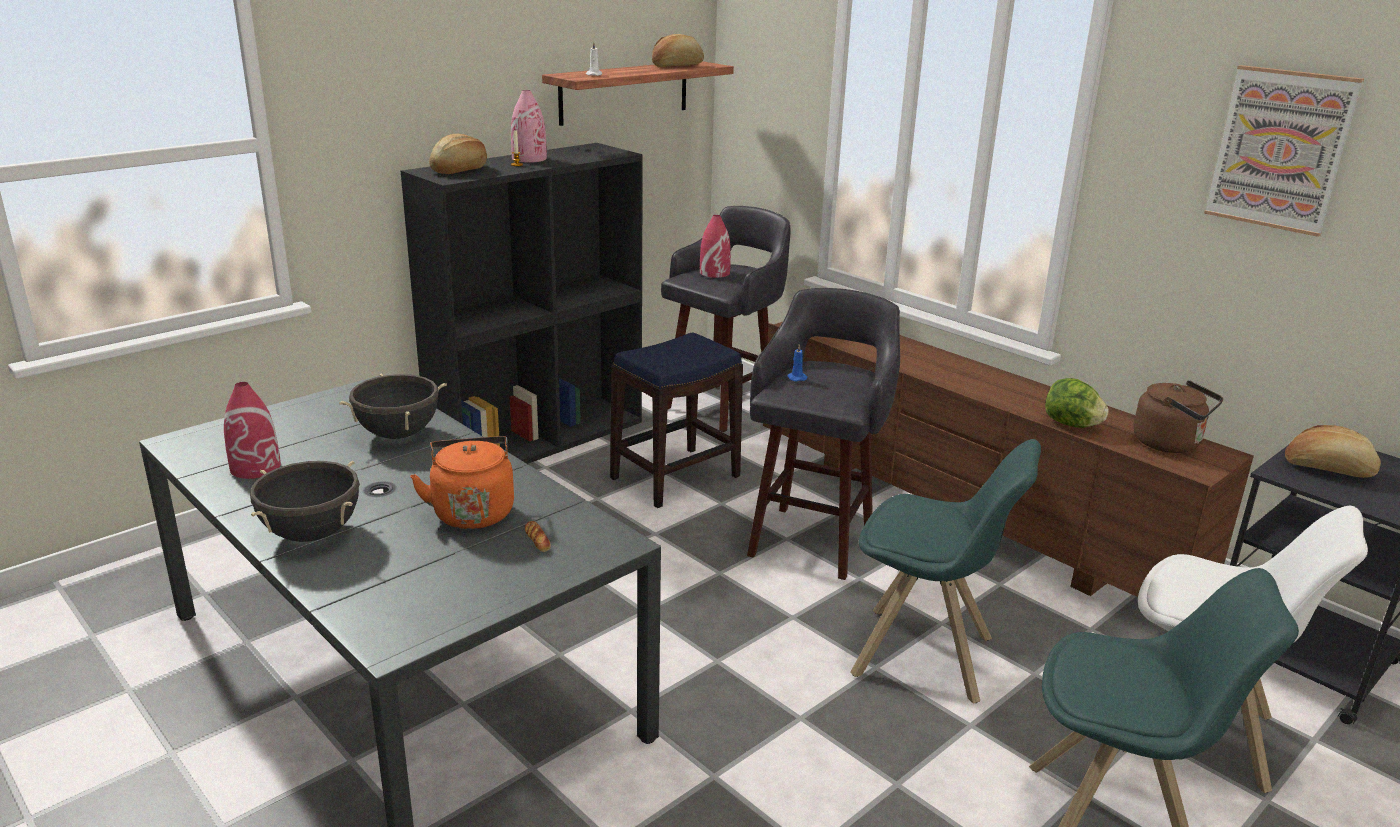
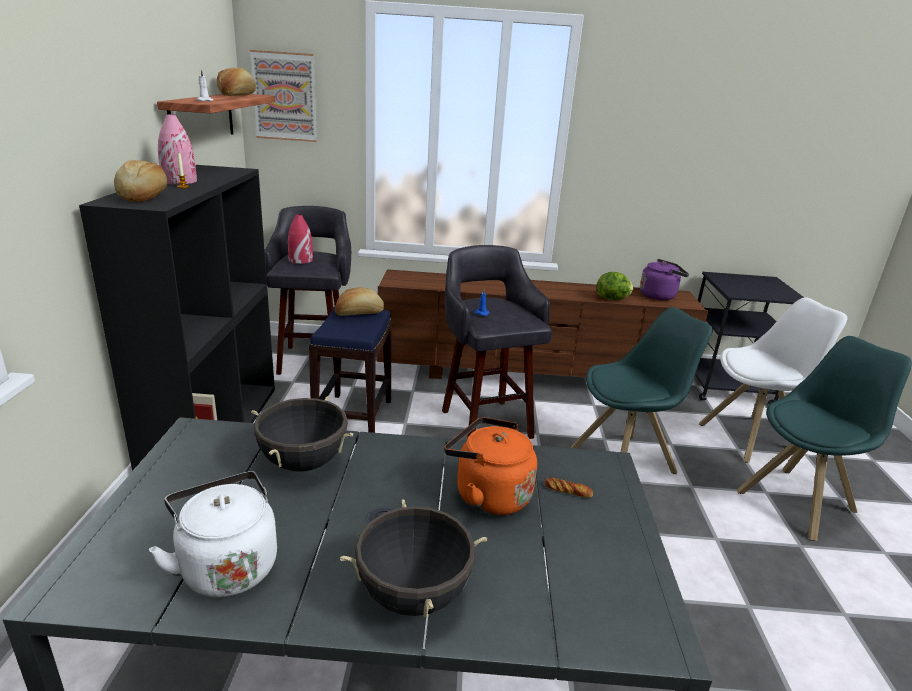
camera: 45 degrees left, 0 degrees up
(256, 467) = (227, 565): red vase -> white kettle
(1170, 444) = (659, 296): brown kettle -> purple kettle
(1280, 149) = (683, 123): picture -> picture (285, 96)
(1328, 469) = (742, 286): bread -> bread (359, 313)

